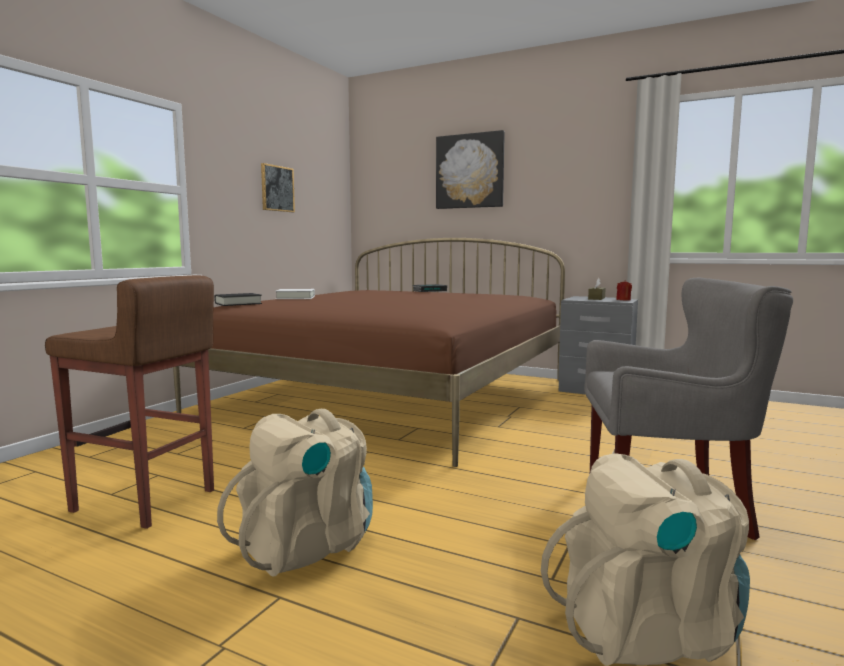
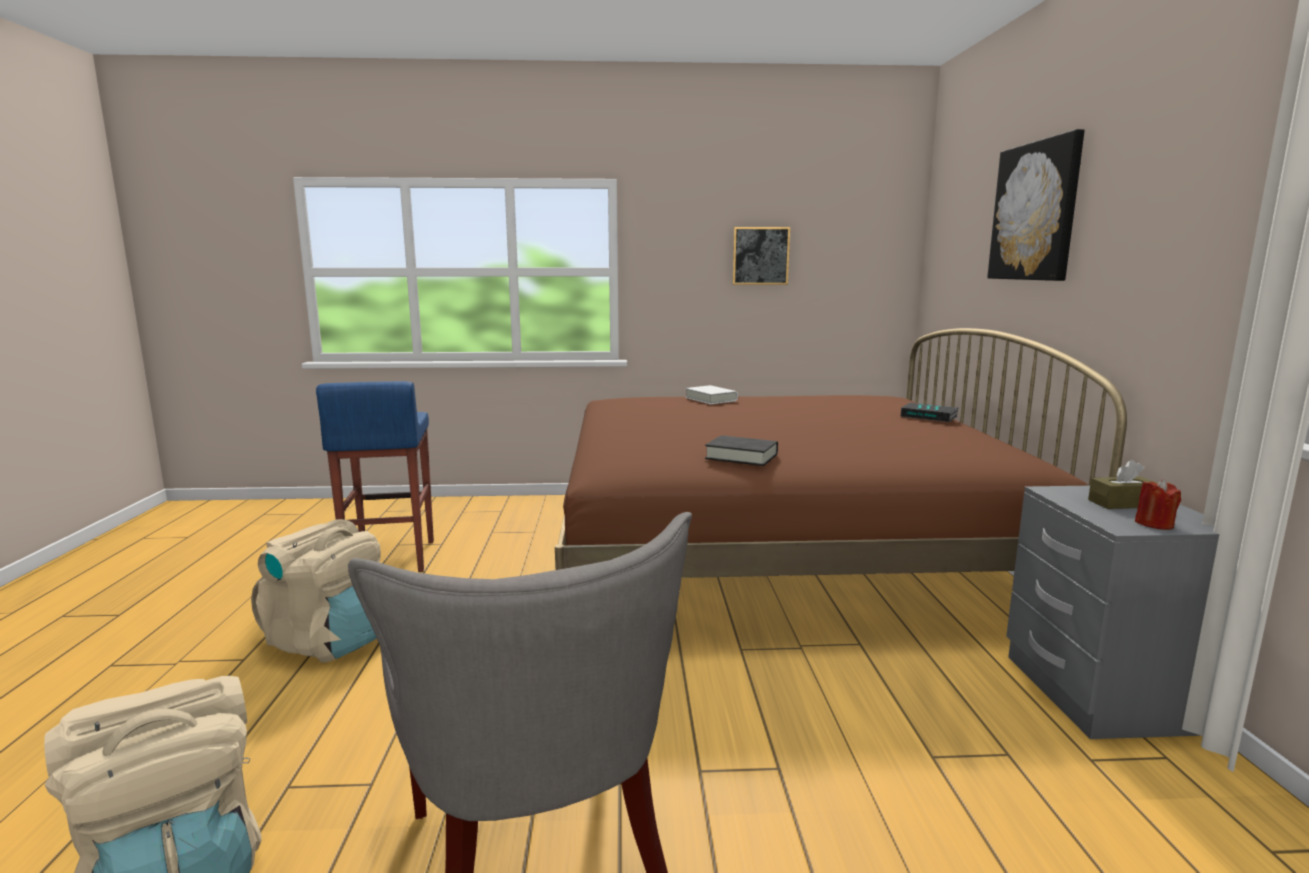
camera: 60 degrees right, 5 degrees up
(144, 501) = (389, 559): brown stool -> blue stool
(238, 303) = (627, 398): black book -> black book (741, 456)

